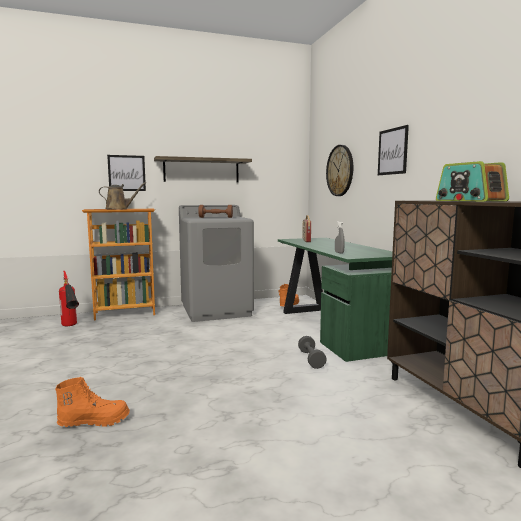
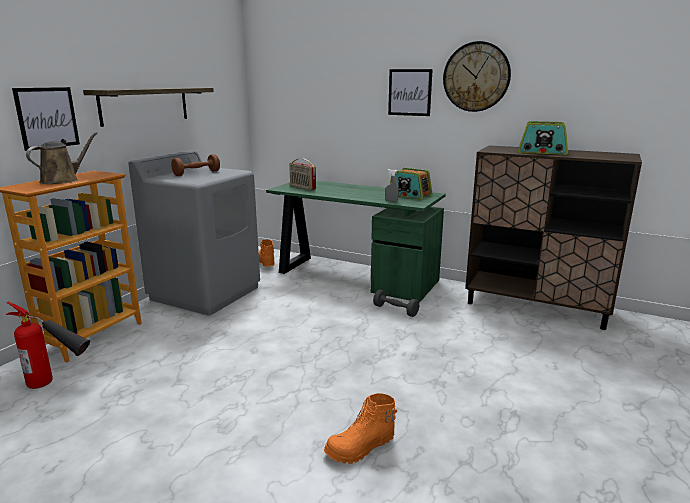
camera: 45 degrees left, 10 degrees up
(94, 421) = (361, 448): orange boot -> orange boot turned 150 degrees counterclockwise
(340, 170) = (319, 103): wall clock -> wall clock (476, 77)
(372, 252) = (409, 195): none -> radio

